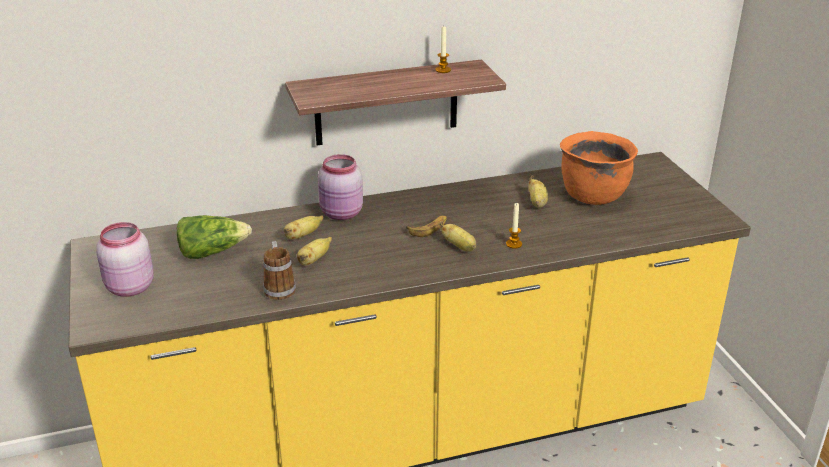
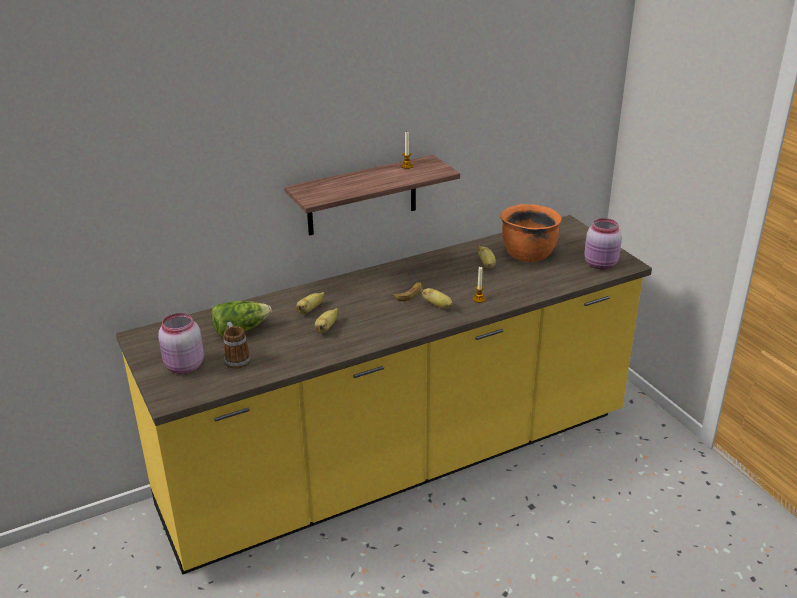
camera: 10 degrees left, 0 degrees up
(279, 287) = (306, 352): mug -> mug (236, 358)
(342, 214) = (335, 289): pink jar -> pink jar (601, 265)

